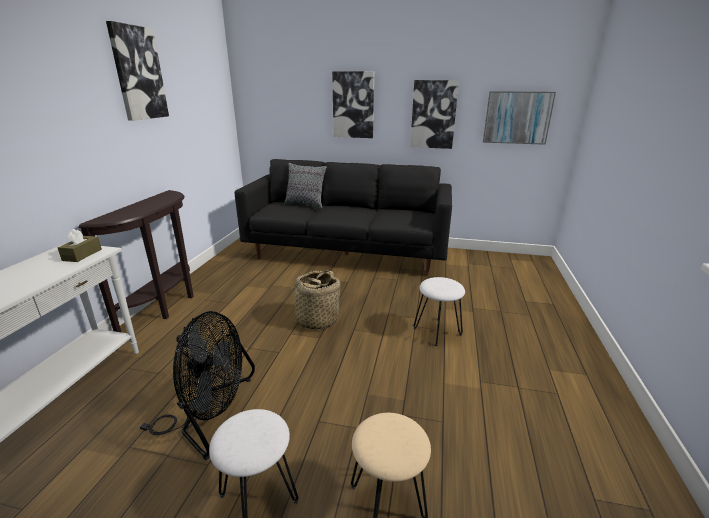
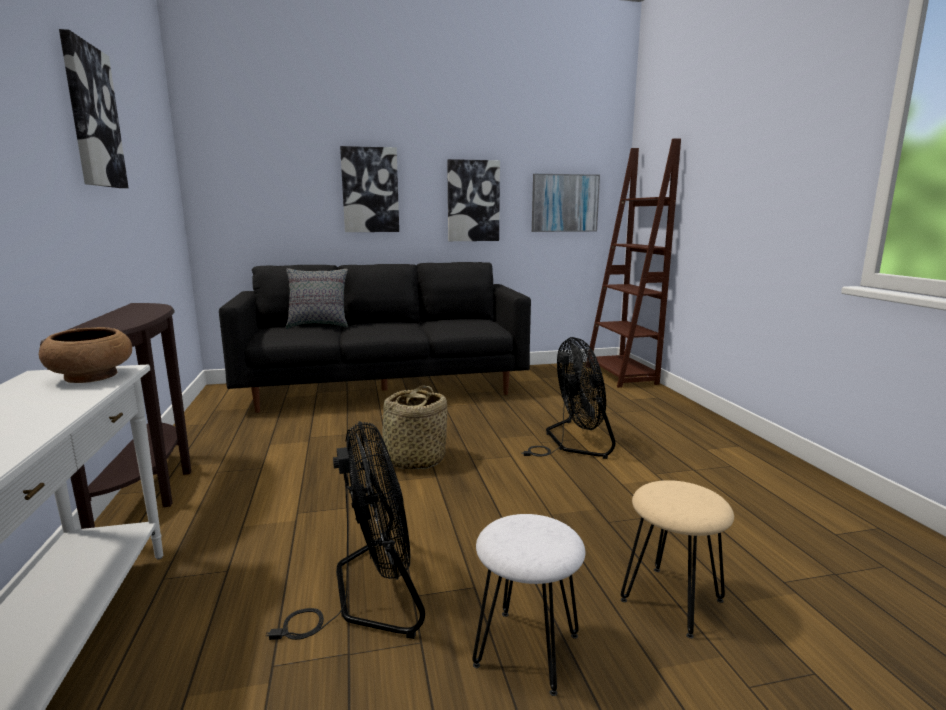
camera: 25 degrees left, 10 degrees down
(82, 255) = (92, 377): brown tissue box -> brown bowl
(437, 331) = (568, 441): white stool -> black fan
(540, 273) = (621, 375): none -> brown bookcase

